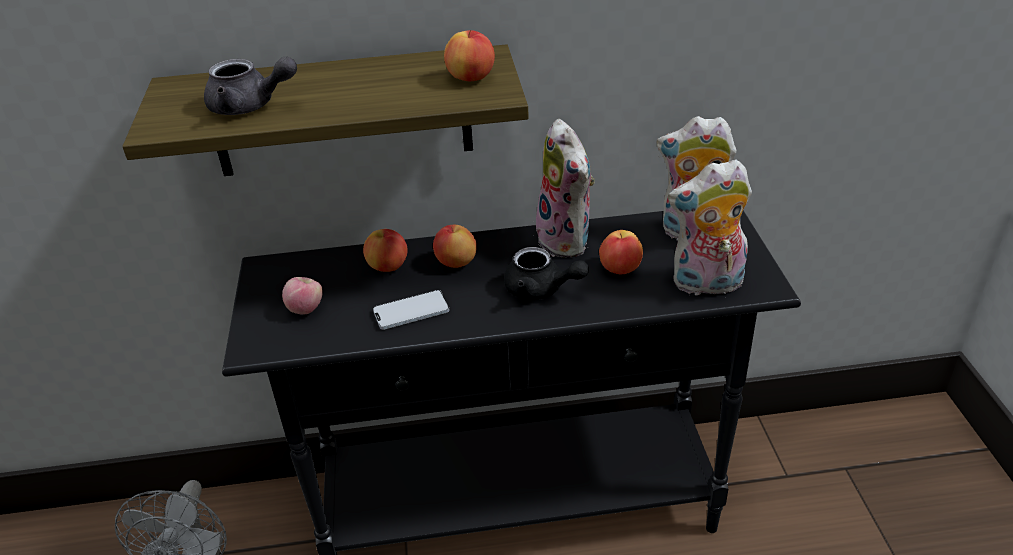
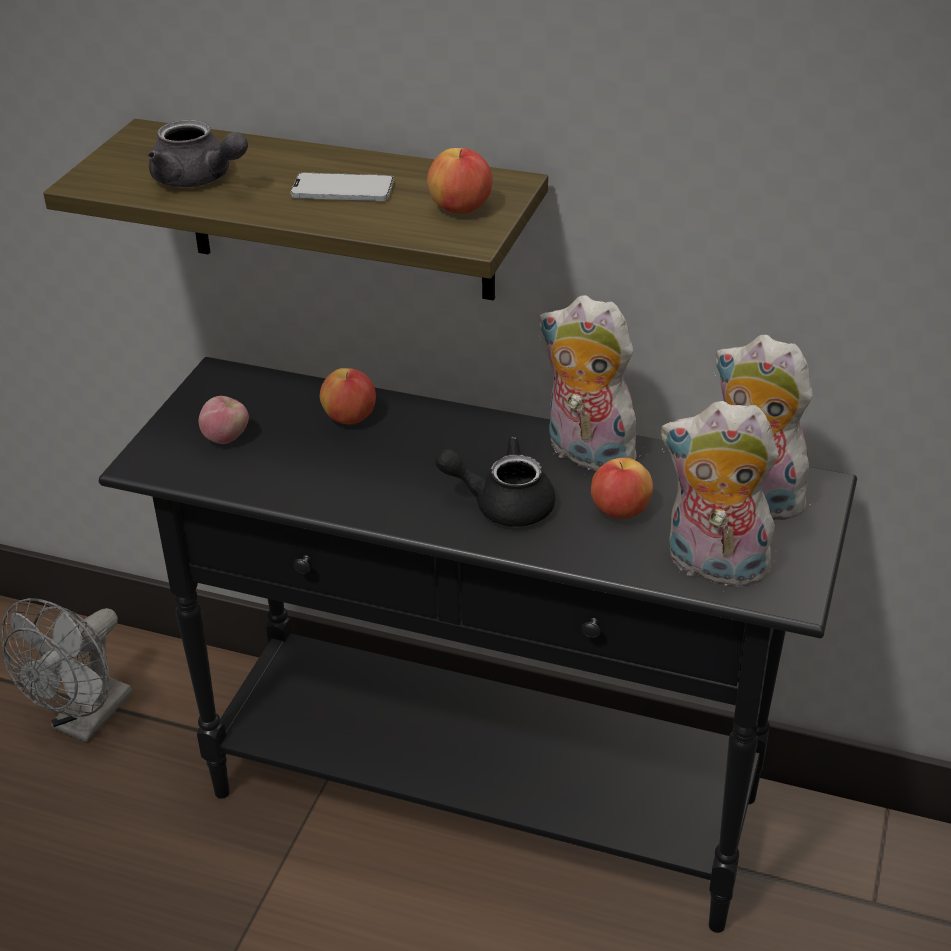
camera: 25 degrees right, 0 degrees up
(411, 311) = (336, 479): phone -> phone (342, 189)
(456, 262) = (429, 438): apple -> none
(541, 290) = (502, 504): black teapot -> black teapot turned 135 degrees clockwise
(568, 240) = (585, 454): plush toy -> plush toy turned 120 degrees clockwise

